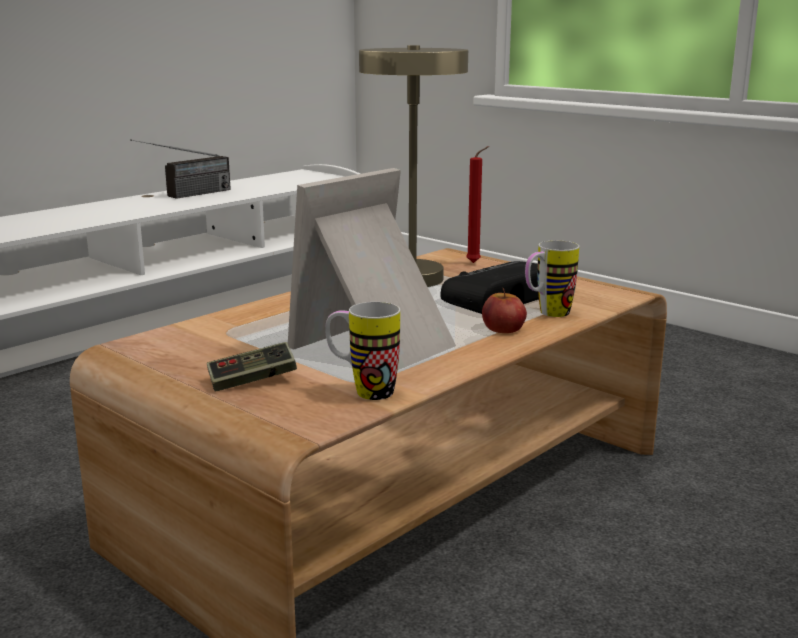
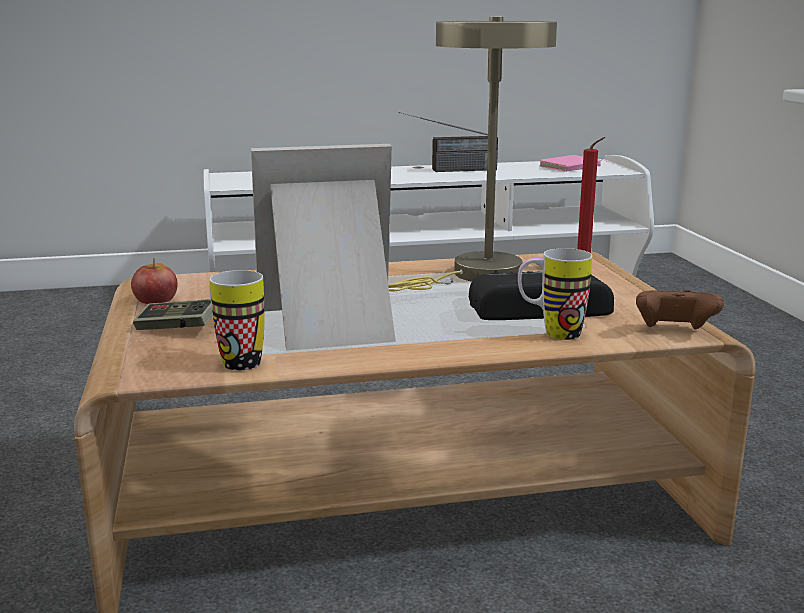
camera: 35 degrees right, 0 degrees up
(291, 180) = (571, 167): none -> pink book
(503, 328) = (475, 336): apple -> apple (155, 299)
(617, 295) = (674, 332): none -> brown game controller

